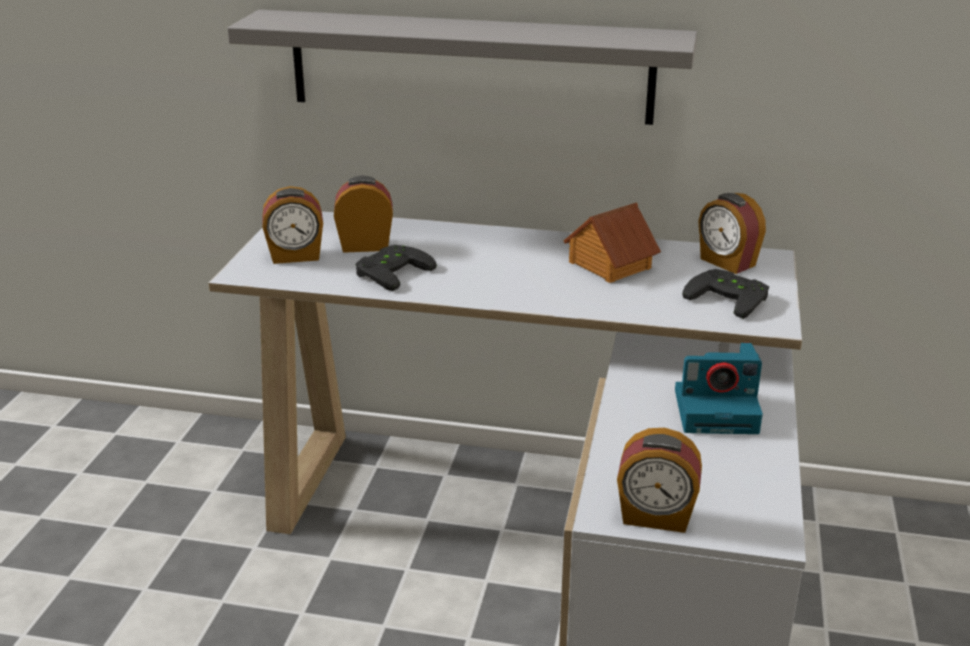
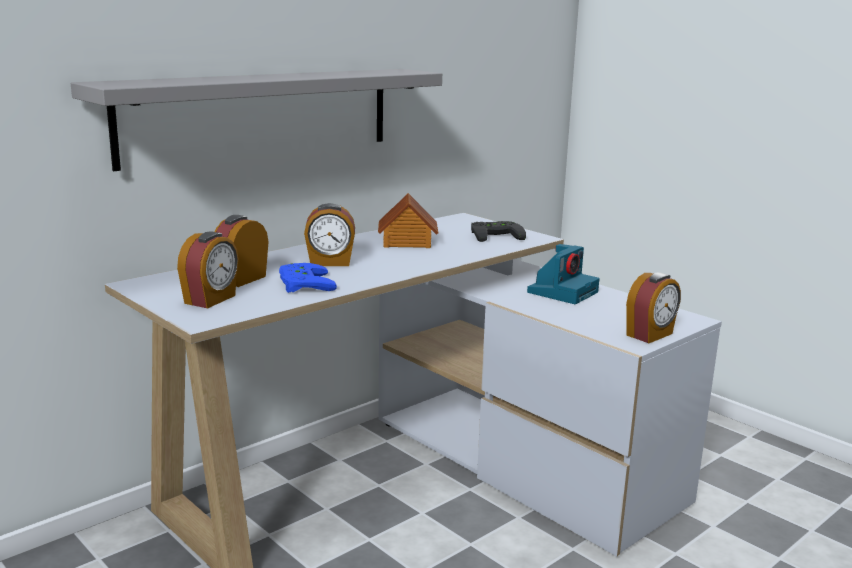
camera: 55 degrees left, 10 degrees down
(391, 271) = (301, 283): black game controller -> blue game controller
(726, 262) = (453, 224): alarm clock -> alarm clock (330, 262)

